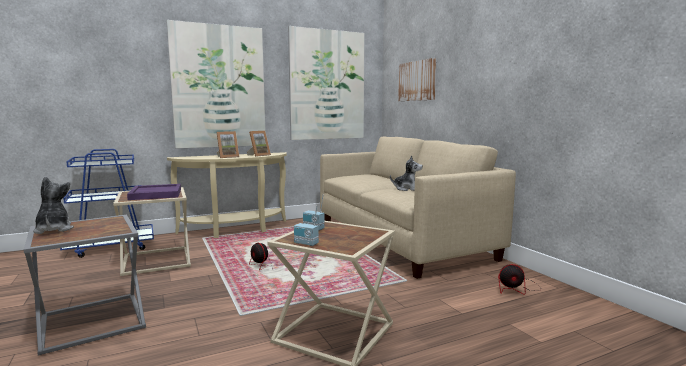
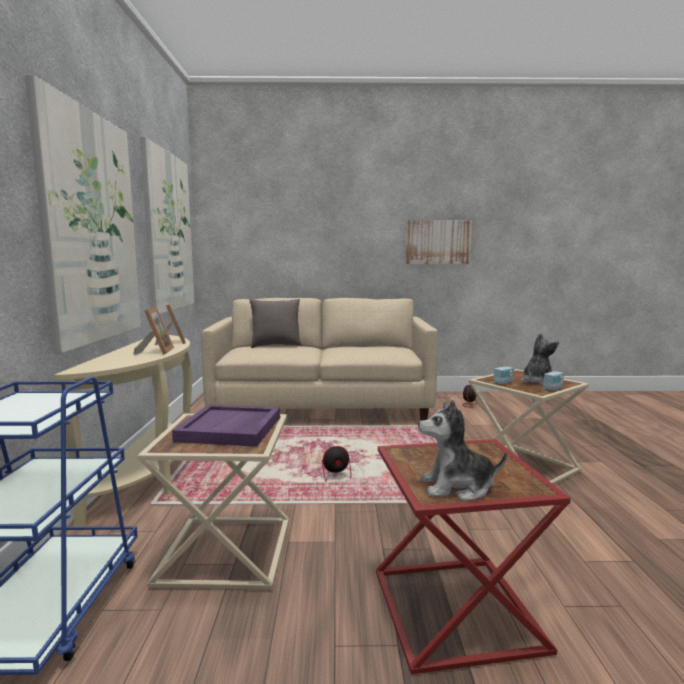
camera: 65 degrees left, 0 degrees up
(91, 323) = (459, 612): grey side table -> red side table
(381, 177) = (276, 346): none -> grey pillow
(407, 189) = (352, 349): plush toy -> plush toy (537, 382)
(417, 81) = (272, 234): picture -> picture (438, 242)

